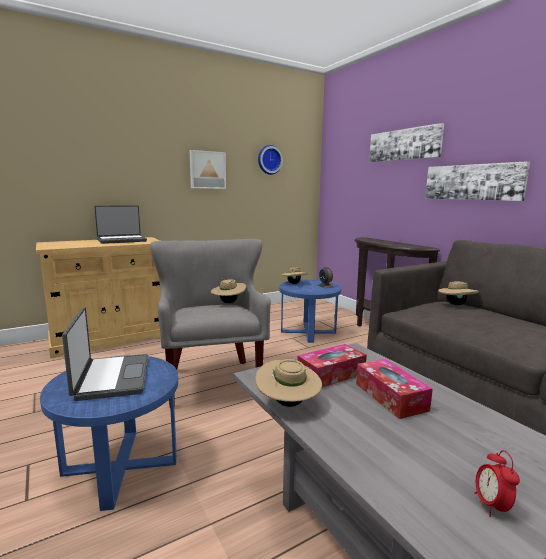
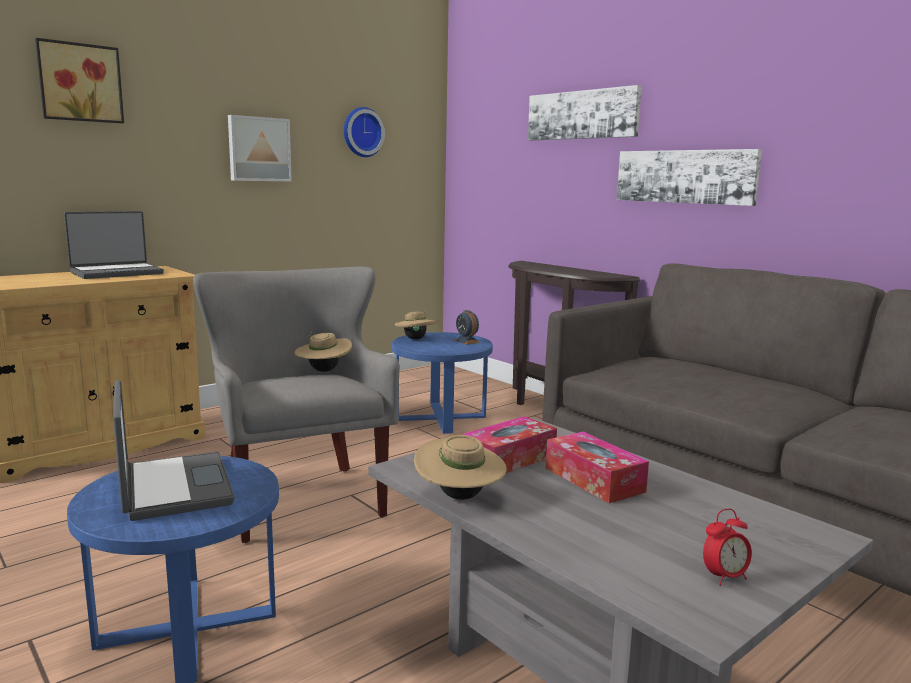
camera: 10 degrees left, 0 degrees up
(105, 132) = (80, 83): none -> picture
(456, 304) = (668, 360): beige hat -> none
(491, 505) = (724, 577): alarm clock -> alarm clock turned 105 degrees counterclockwise

